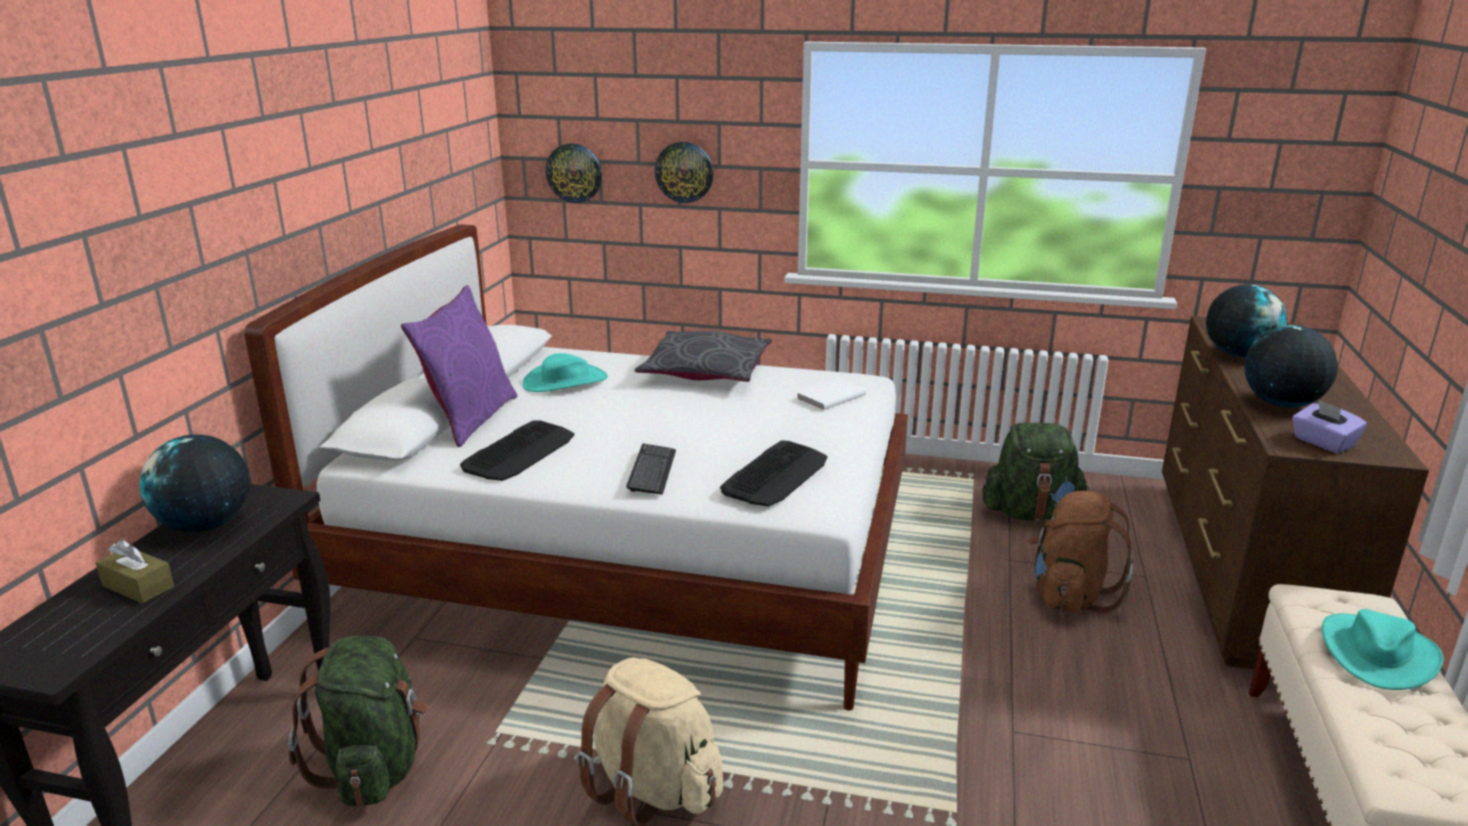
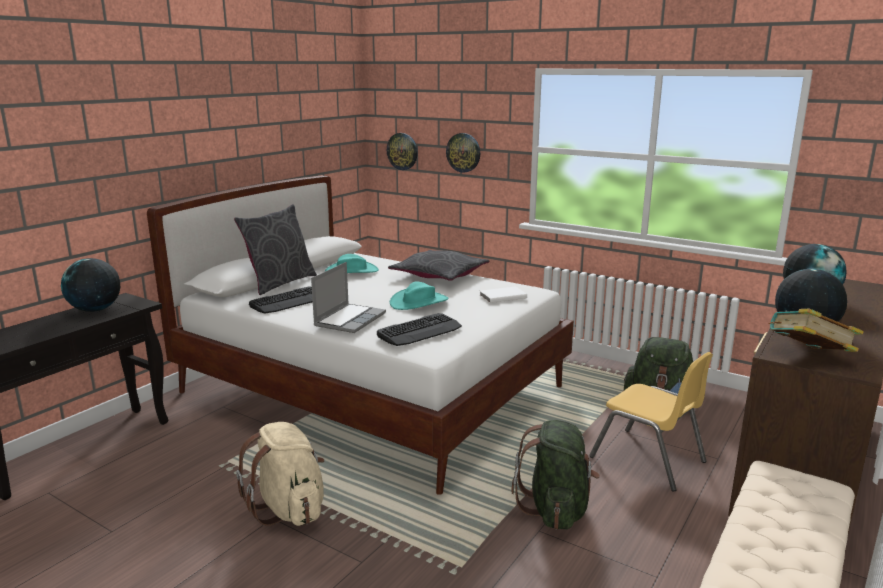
camera: 20 degrees right, 5 degrees down
(138, 586) = (39, 330): brown tissue box -> none
(374, 767) = (154, 464): green backpack -> green backpack (556, 509)
(469, 419) = (280, 283): purple pillow -> grey pillow
(652, 471) = (350, 319): keyboard -> laptop
(1070, 596) = (648, 459): brown backpack -> yellow chair
(1322, 443) = (808, 356): purple tissue box -> book
(1377, 653) = (794, 516): turquoise hat -> turquoise hat (419, 302)

